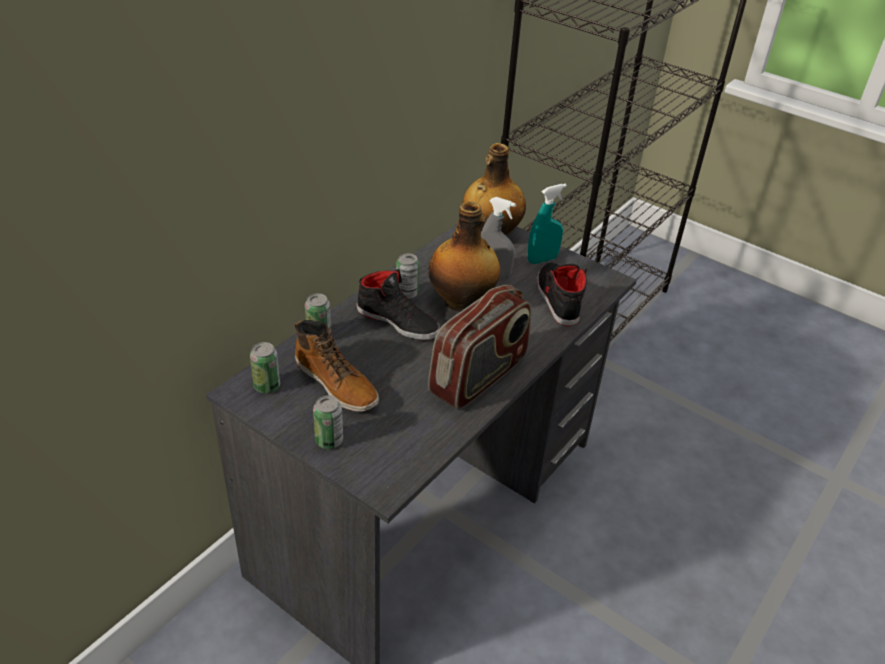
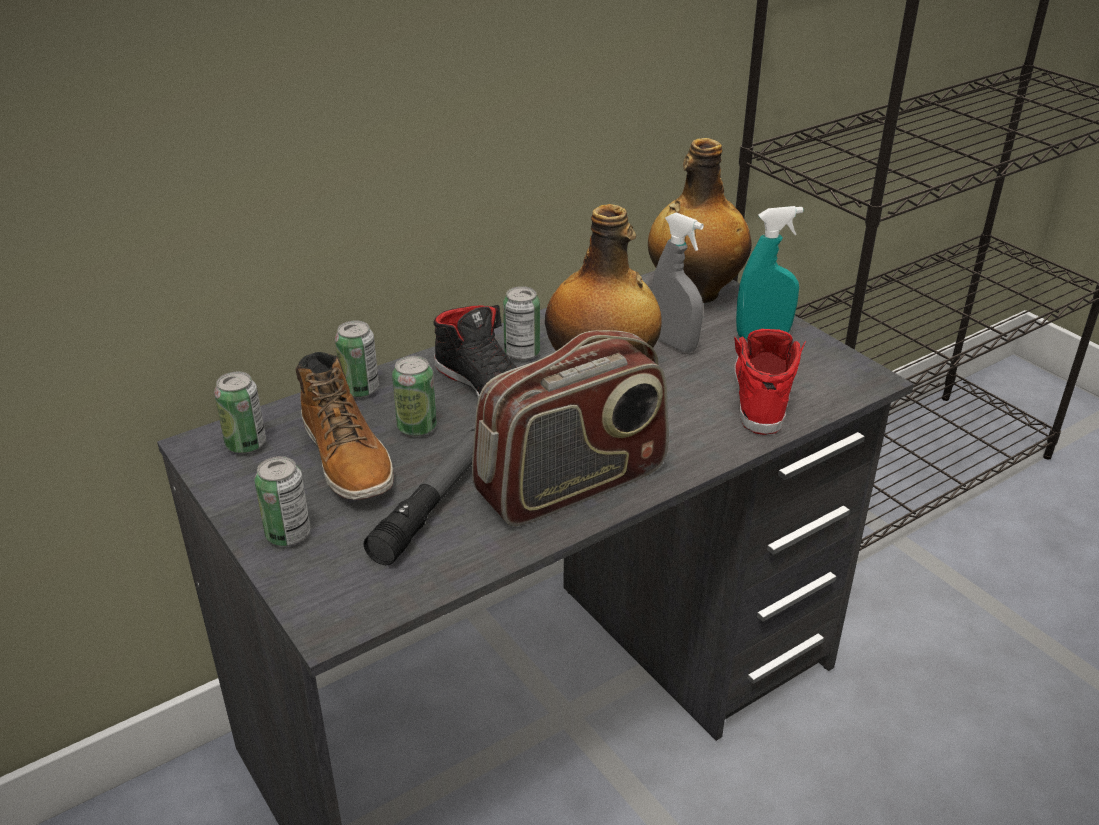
camera: 20 degrees right, 5 degrees down
(368, 356) = (417, 427): none -> can
(405, 404) = (433, 504): none -> flashlight
(557, 298) = (760, 391): black shoe -> red shoe

